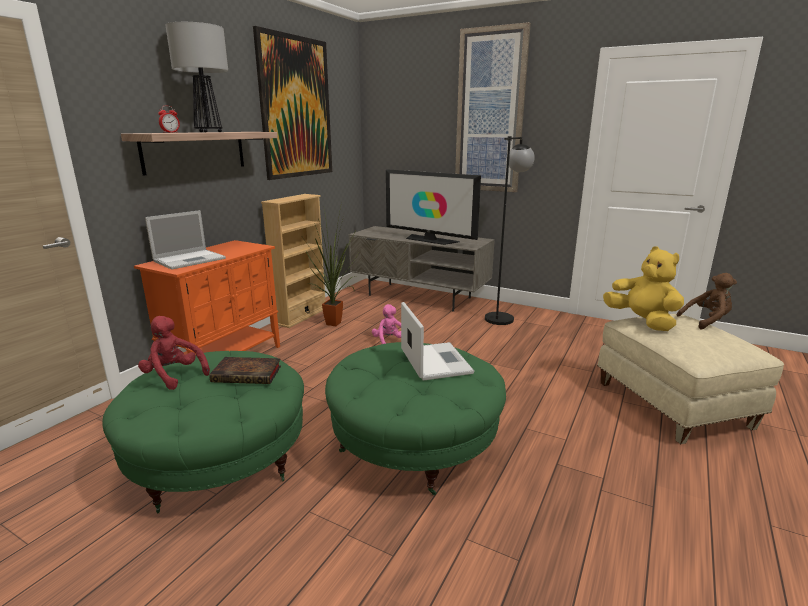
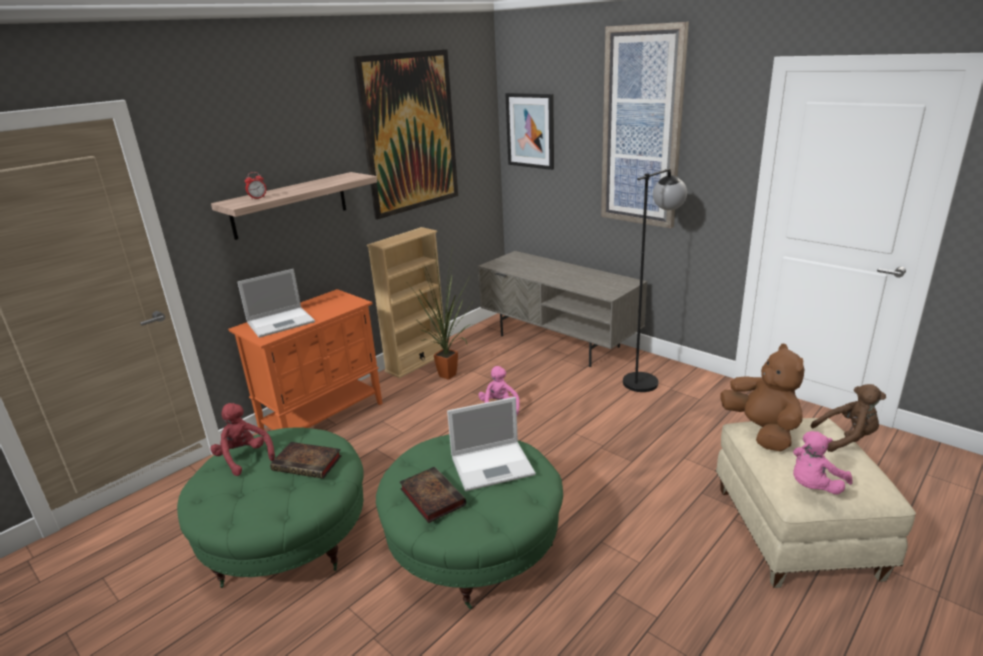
camera: 15 degrees right, 5 degrees up
(209, 132) = (300, 188): table lamp -> none
(388, 388) = (431, 496): none -> book
(390, 121) = (530, 130): none -> picture
(430, 240) = (566, 280): television -> none
(434, 361) = (494, 465): laptop -> laptop turned 75 degrees clockwise
(642, 321) = (761, 431): yellow plush toy -> brown plush toy
(708, 350) = (814, 487): none -> pink plush toy

